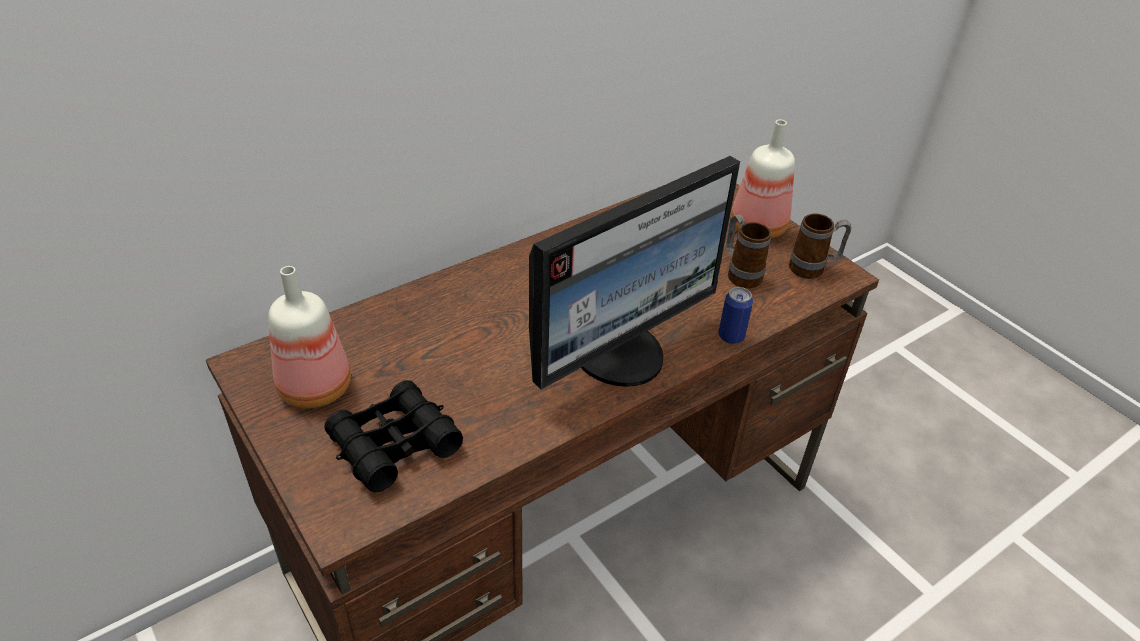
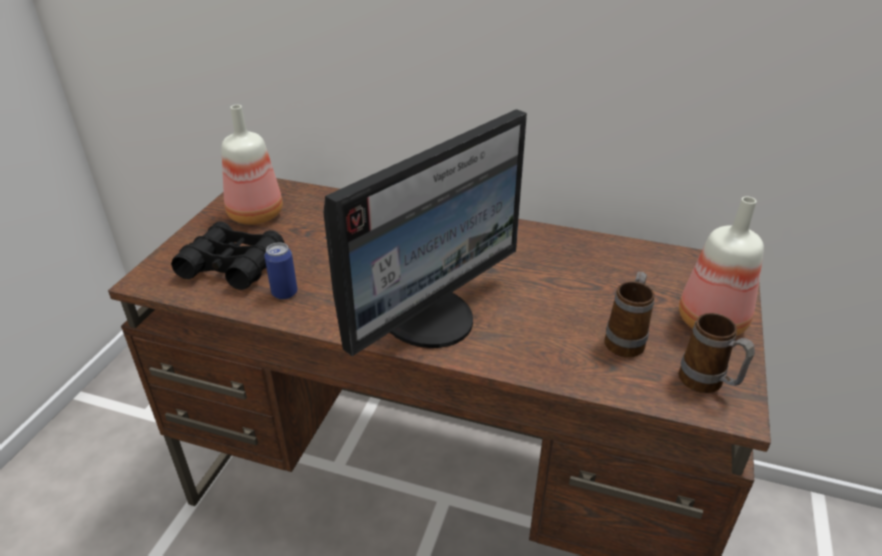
camera: 55 degrees right, 5 degrees down
(620, 354) = (430, 318): monitor -> monitor turned 60 degrees counterclockwise
(731, 336) = (530, 370): can -> can (284, 293)

